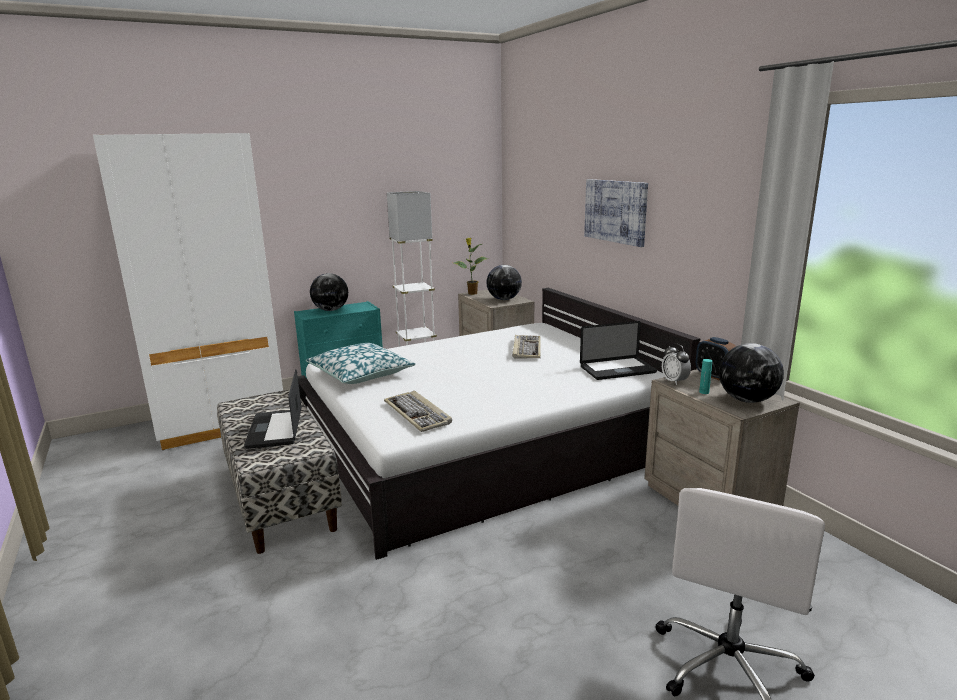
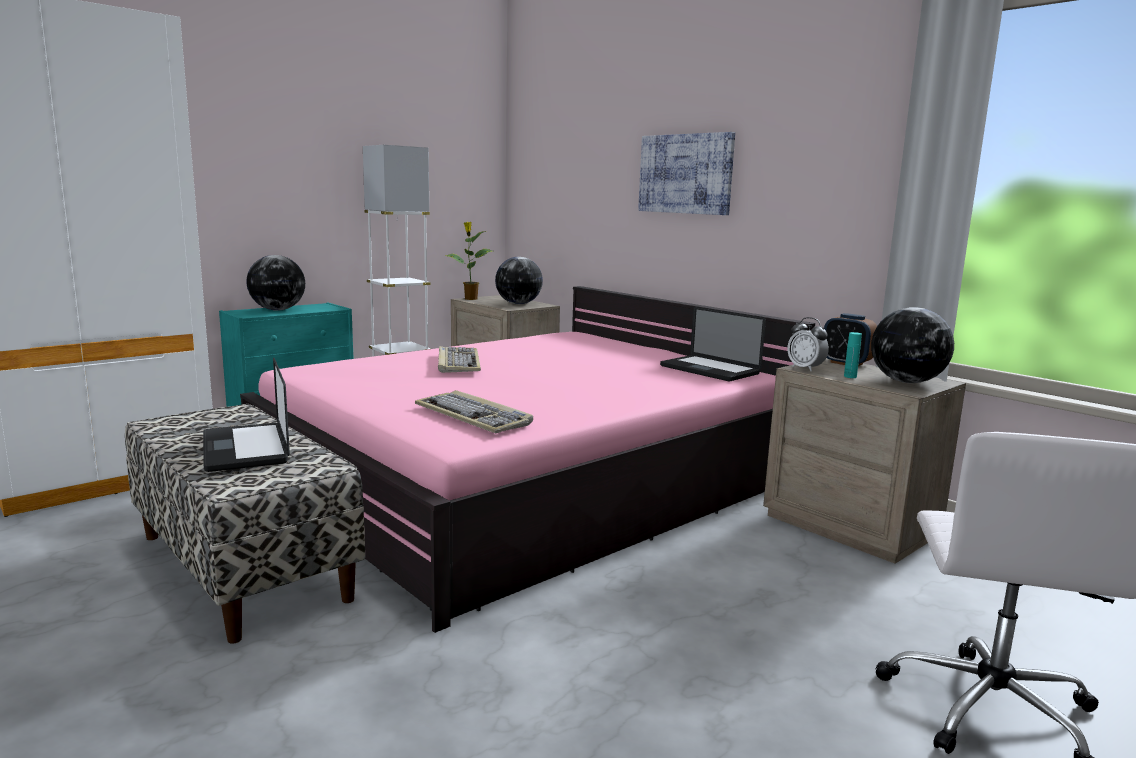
camera: 15 degrees left, 5 degrees down
(361, 374) = (357, 379): pillow -> none
(486, 444) = (531, 483): white bed -> pink bed
(526, 349) = (575, 353): keyboard -> keyboard (458, 363)
(617, 370) = (709, 370): laptop -> laptop turned 75 degrees clockwise

